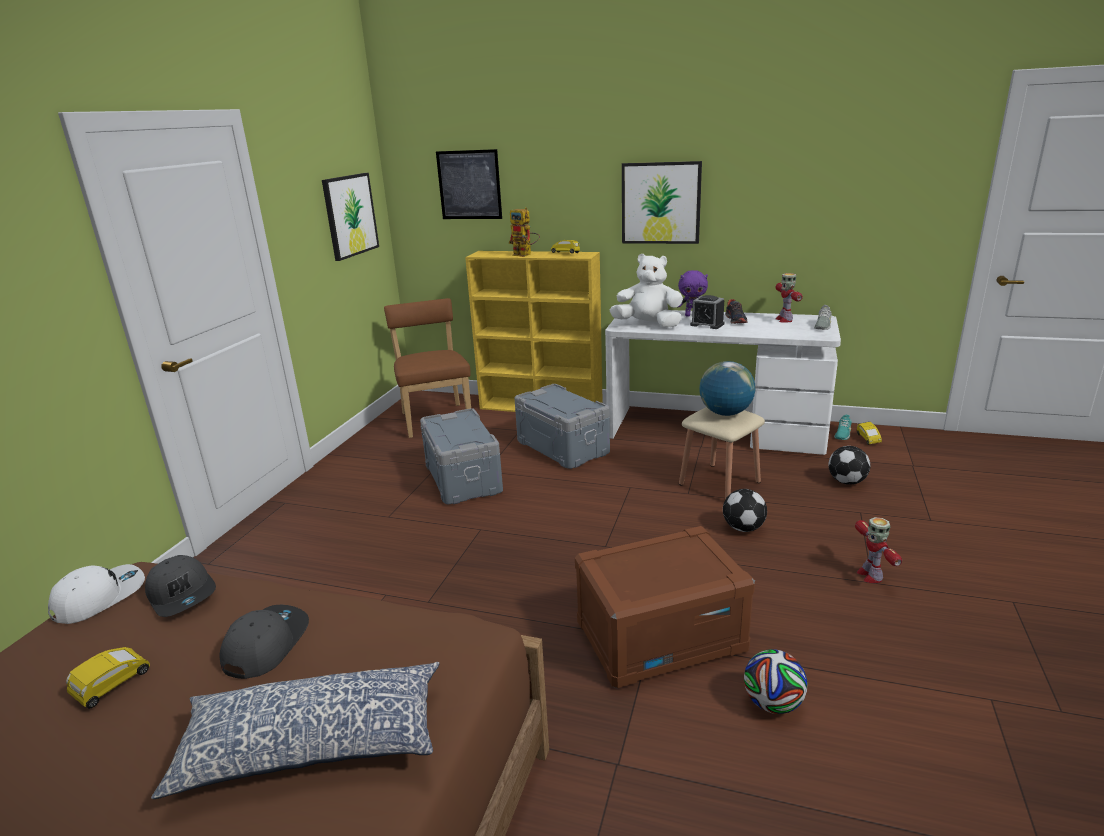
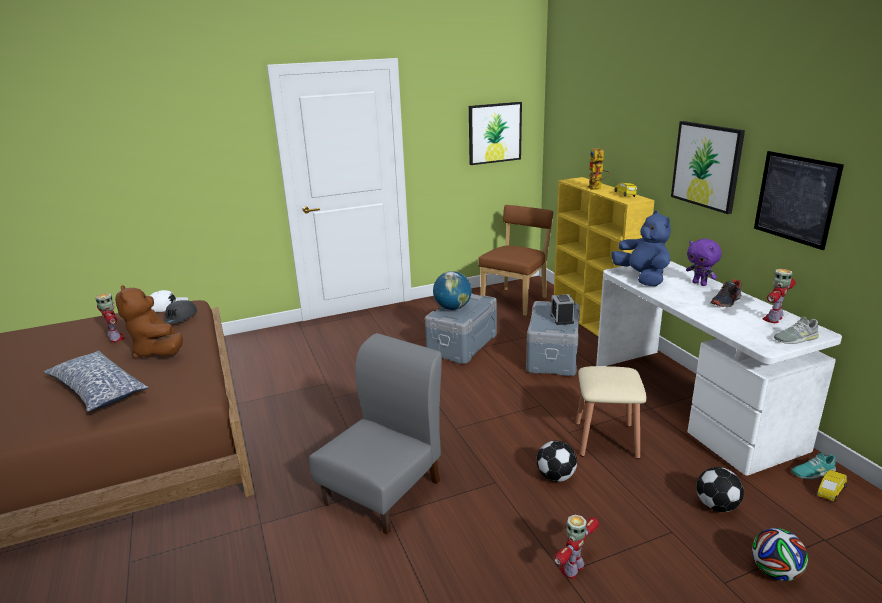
camera: 50 degrees right, 0 degrees up
(113, 686) = (115, 338): yellow toy car -> toy robot
(265, 644) = (158, 351): grey cap -> brown plush toy
(469, 185) = (586, 121): picture -> picture (795, 198)
(648, 325) = (642, 278): white plush toy -> blue plush toy
(660, 636) = (384, 492): brown storage box -> grey chair
(707, 324) = (689, 295): alarm clock -> alarm clock (562, 319)
(725, 413) = (611, 377): globe -> globe (452, 308)
(772, 704) = (361, 567): football -> football (774, 572)

